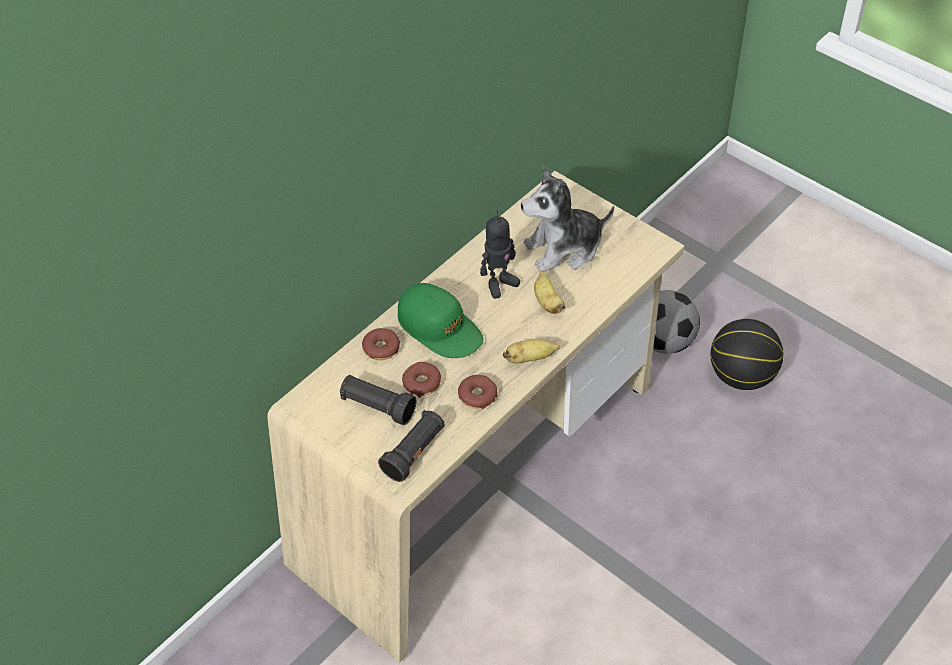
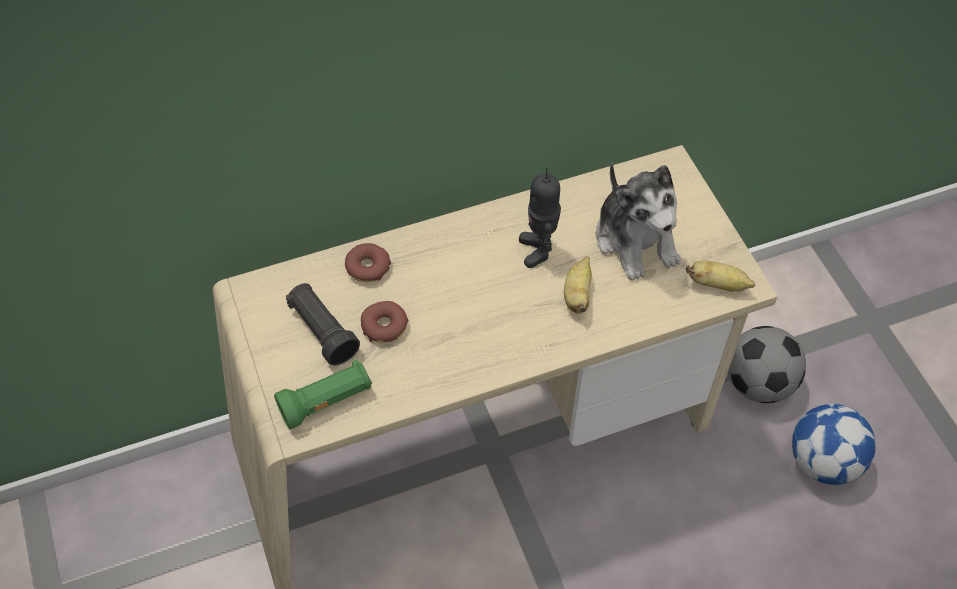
camera: 25 degrees right, 5 degrees up
(414, 453) = (326, 402): black flashlight -> green flashlight
(440, 328) = (443, 272): green cap -> none
(477, 396) = (433, 368): donut -> none
(499, 283) = (538, 250): toy robot -> toy robot turned 90 degrees clockwise
(530, 358) = (517, 352): banana -> banana (717, 285)
(564, 248) = (635, 240): plush toy -> plush toy turned 120 degrees counterclockwise
(742, 375) = (823, 461): basketball -> football

